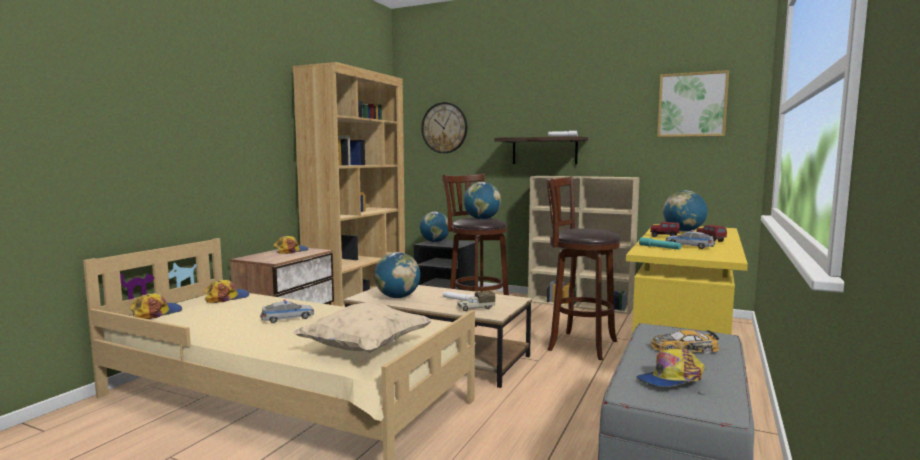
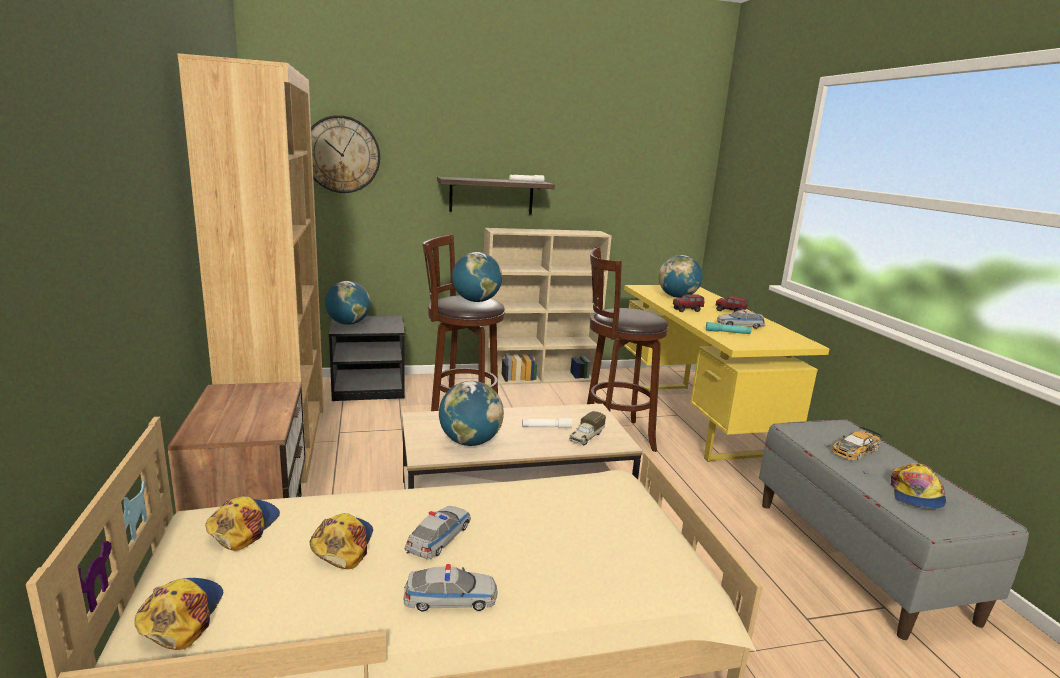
camera: 40 degrees left, 10 degrees up
(245, 335) = (450, 599): none -> toy car
(290, 251) = (238, 398): cap -> cap (342, 544)
(365, 349) = (638, 557): beige pillow -> none
(692, 105) = (654, 153): picture -> none

